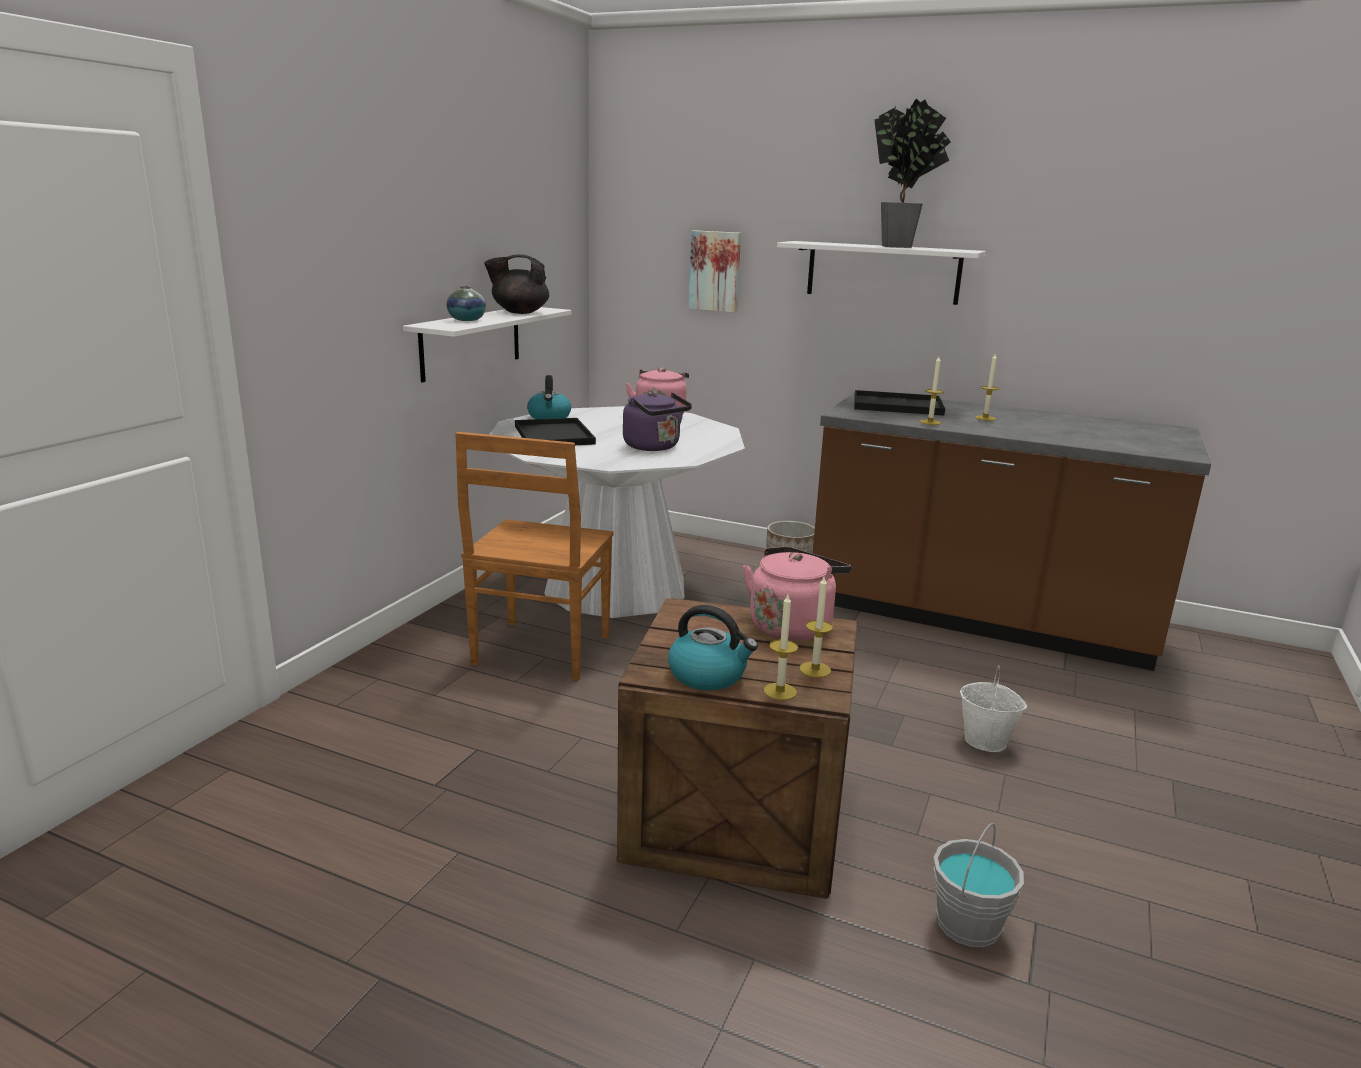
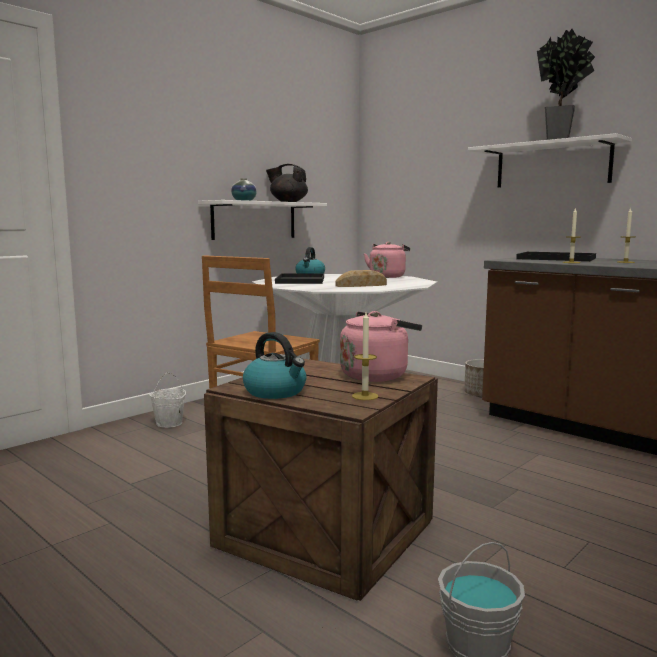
camera: 20 degrees right, 10 degrees down
(654, 447) = (361, 285): purple kettle -> bread
(715, 271) = (435, 179): picture -> none
(780, 691) = (320, 404): candle -> none
(986, 741) = (585, 516): white bucket -> white bucket (169, 423)

